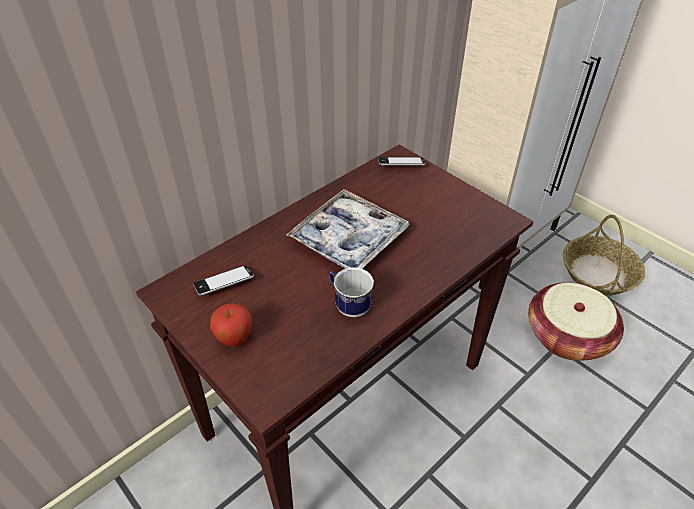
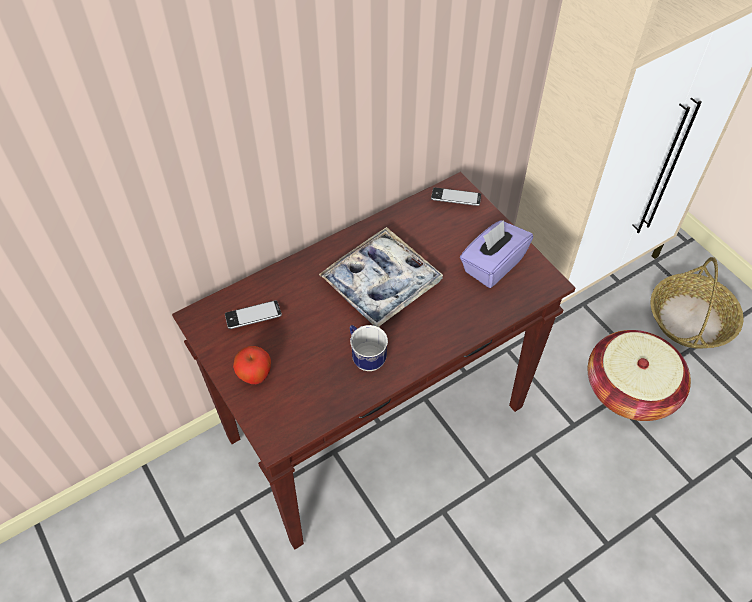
camera: 10 degrees right, 10 degrees up
(451, 211) = (492, 265): none -> purple tissue box

